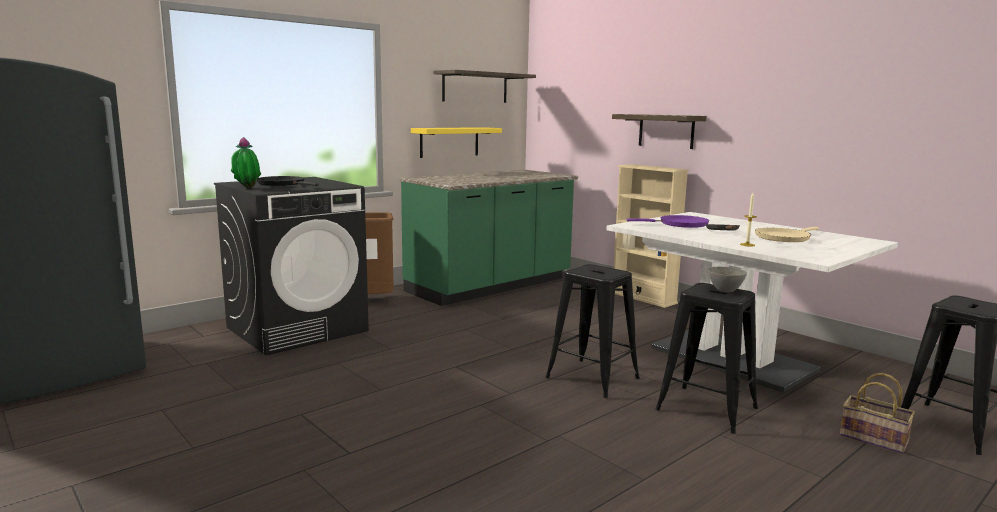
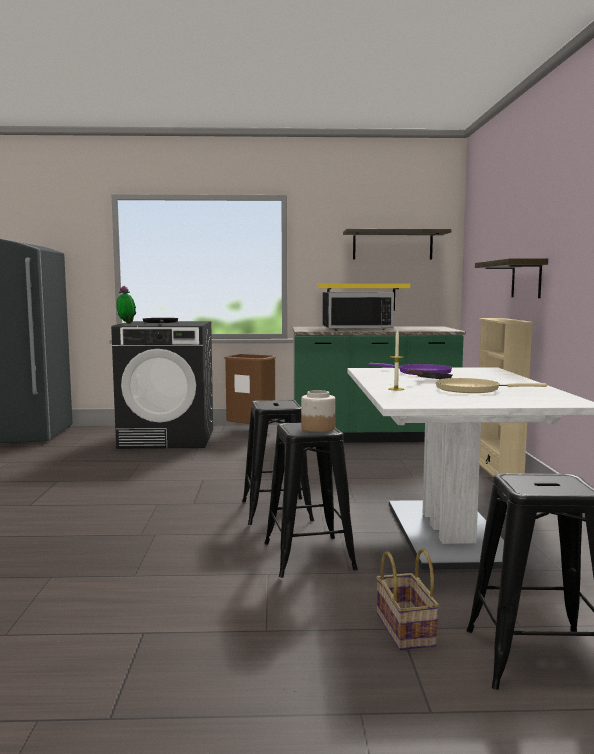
camera: 40 degrees right, 5 degrees down
(479, 177) = (356, 328): none -> black microwave
(724, 290) = (317, 428): grey bowl -> jar

